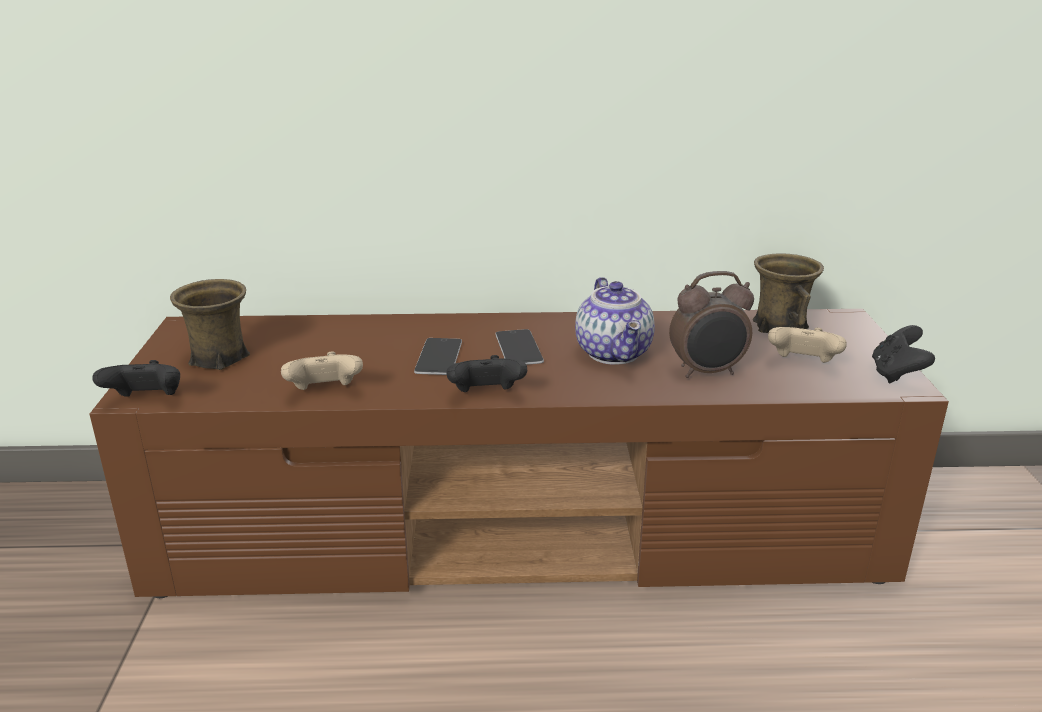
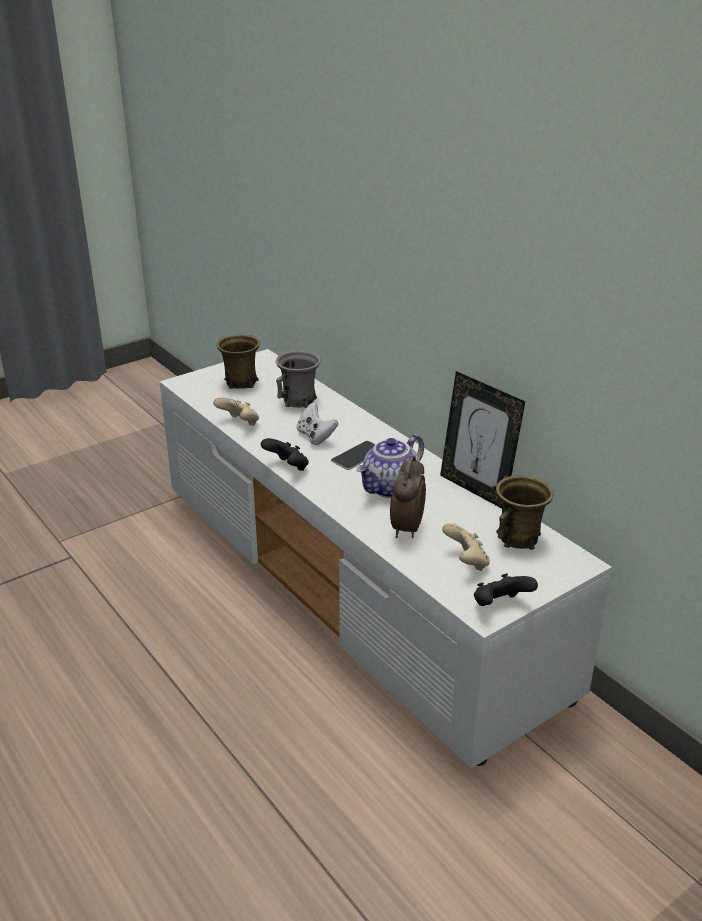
camera: 55 degrees right, 5 degrees up
(146, 401) = (182, 387): black game controller -> none
(337, 339) = (299, 401): none -> grey mug
(438, 356) = (315, 436): phone -> white game controller
(525, 535) = (354, 585): brown tv stand -> white tv stand
(668, 315) = (476, 489): none -> picture frame
(707, 372) = (406, 529): alarm clock -> alarm clock turned 60 degrees clockwise

